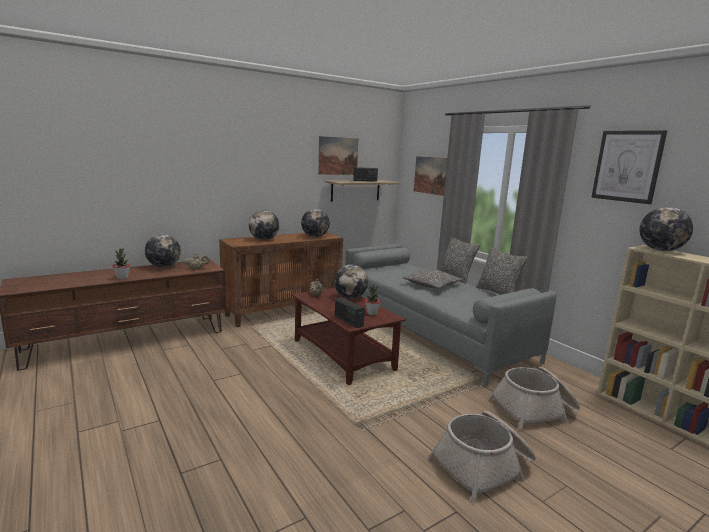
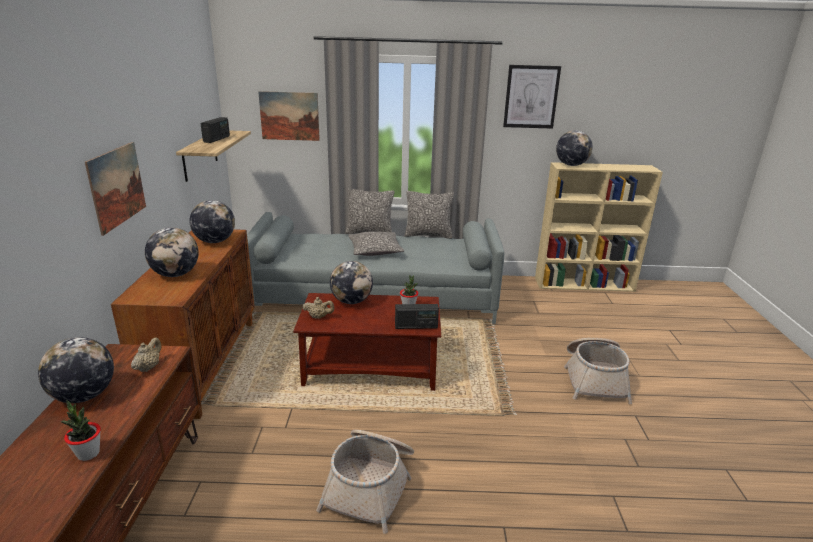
camera: 55 degrees left, 10 degrees up
(338, 156) = (179, 109): picture -> picture (117, 186)
(535, 410) = (542, 322): basket -> basket (371, 485)

